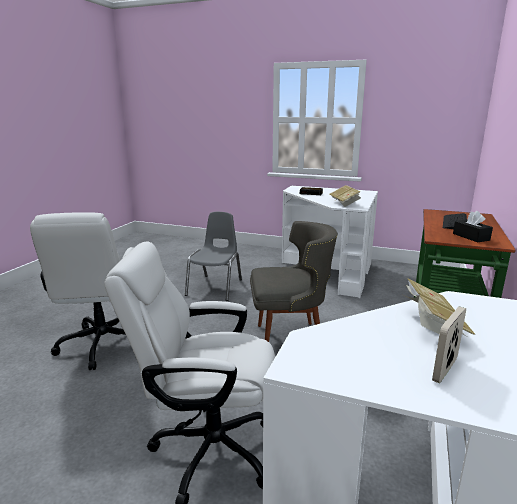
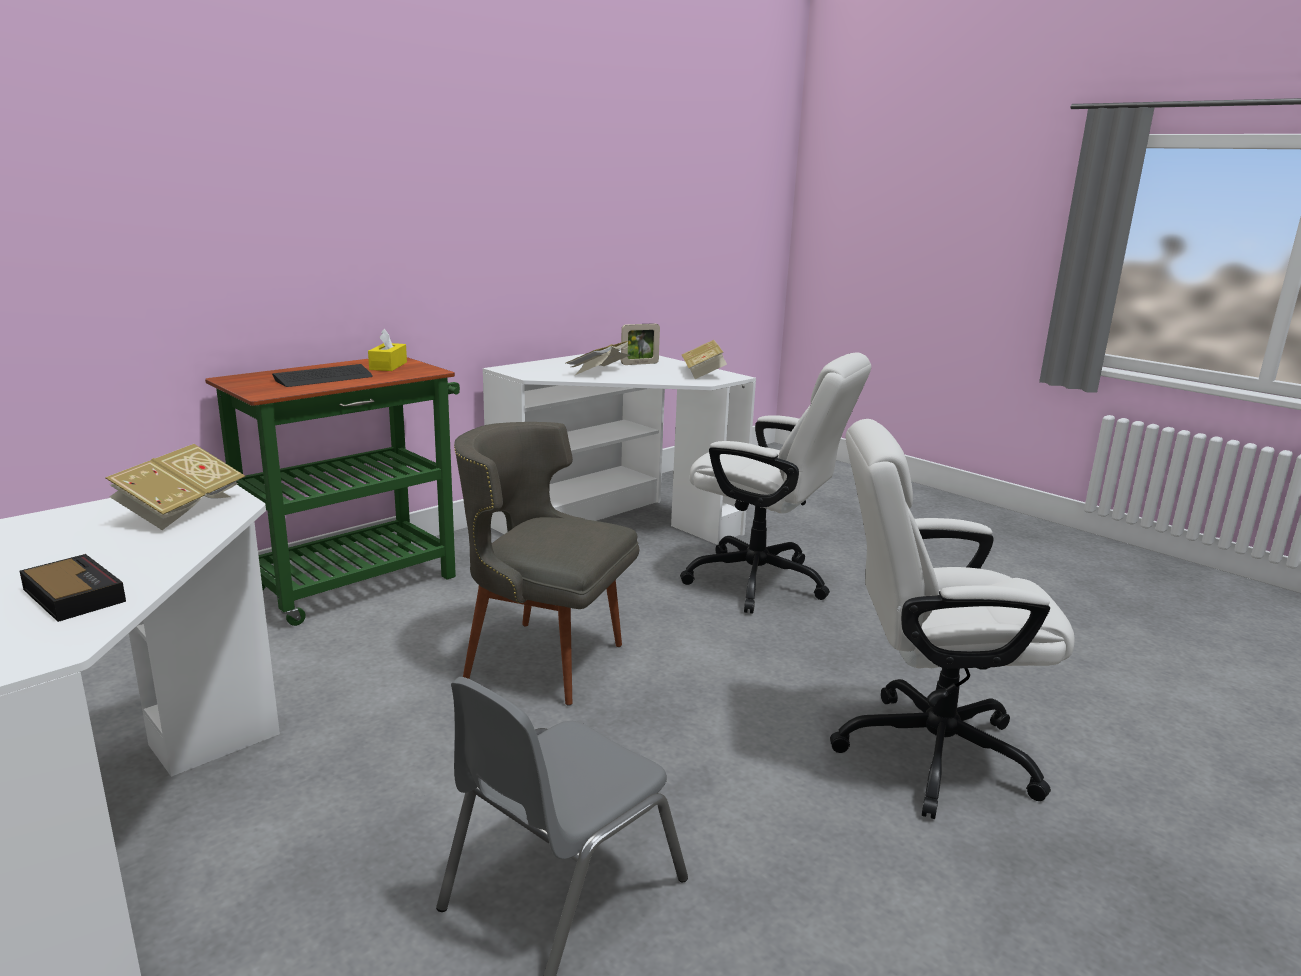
camera: 155 degrees left, 0 degrees up
(102, 347) = (924, 755): white office chair -> white office chair turned 105 degrees counterclockwise
(336, 364) = (703, 373): none -> book
(471, 237) = (388, 366): black tissue box -> yellow tissue box

